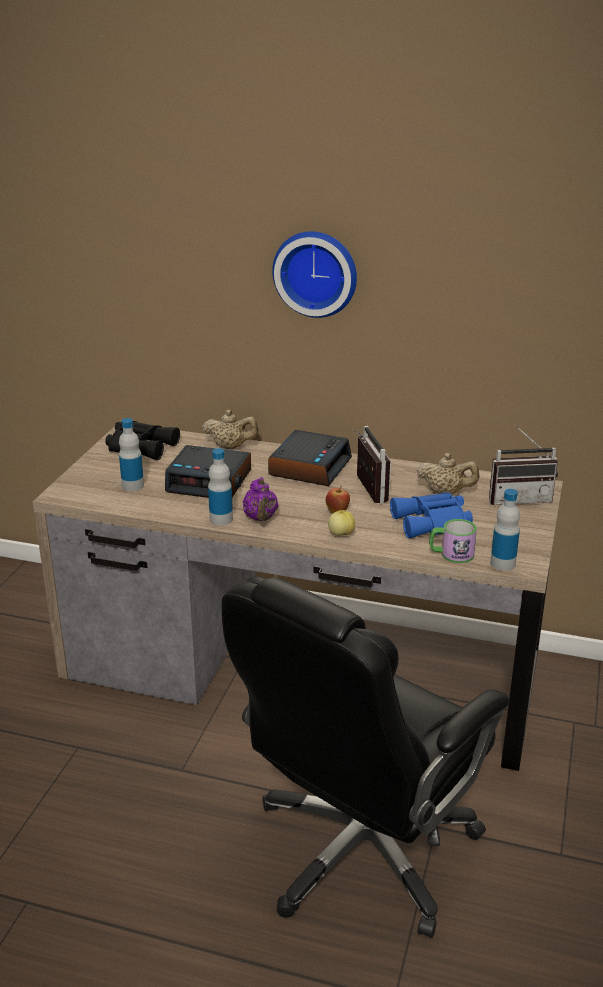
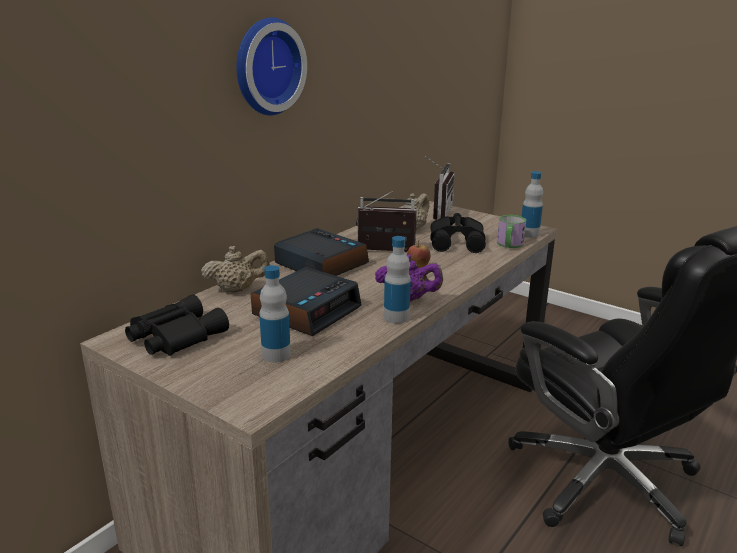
camera: 70 degrees left, 5 degrees down
(231, 447) = (237, 289): beige teapot -> beige teapot turned 45 degrees clockwise
(341, 534) = (457, 273): apple -> none
(433, 523) = (458, 241): blue binoculars -> black binoculars

